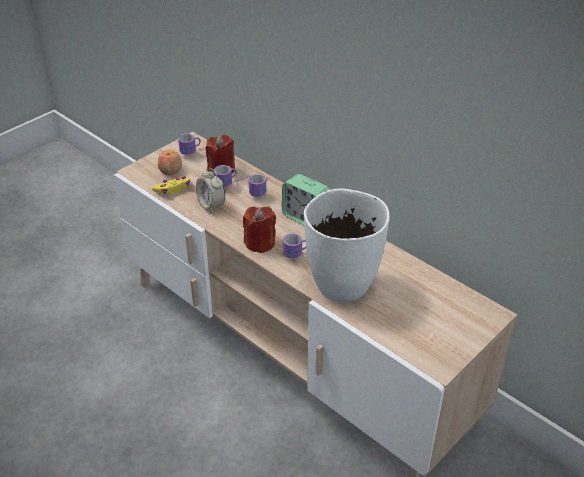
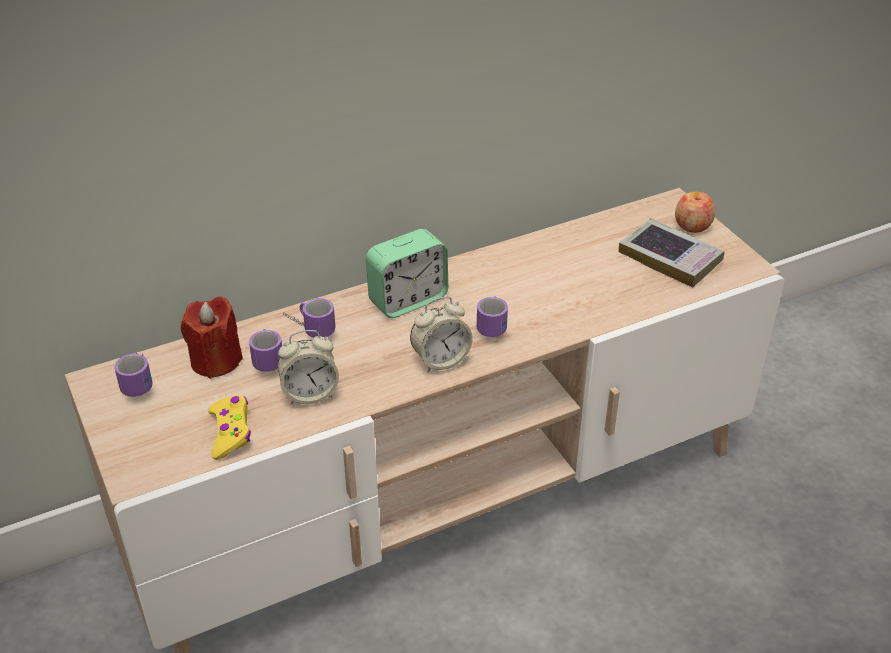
camera: 70 degrees left, 0 degrees up
(170, 170) = (171, 425): apple -> apple (692, 225)
(260, 243) = (441, 360): red candle -> alarm clock
(342, 285) = (573, 304): white vase -> none
(422, 322) = (670, 258): none -> book

